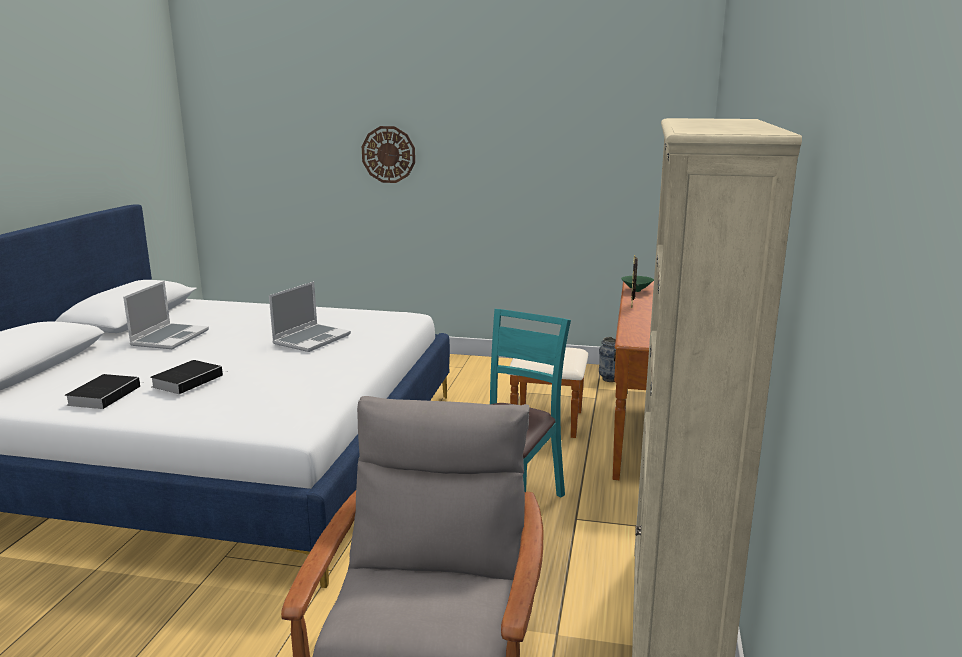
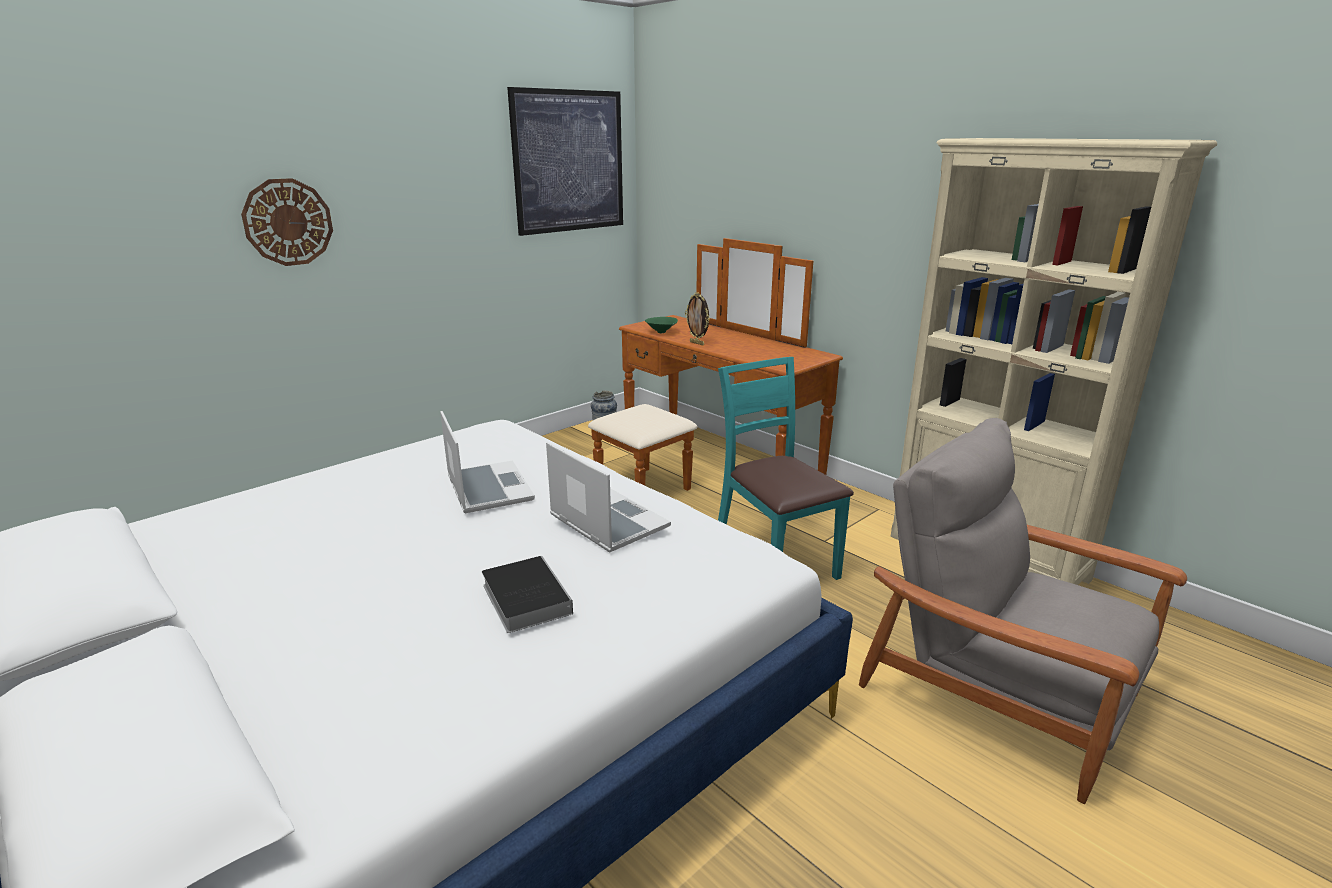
camera: 55 degrees left, 5 degrees up
(105, 395) = (469, 685): book -> none
(170, 338) = (284, 582): laptop -> laptop (606, 522)
(628, 124) = (569, 162): none -> picture

